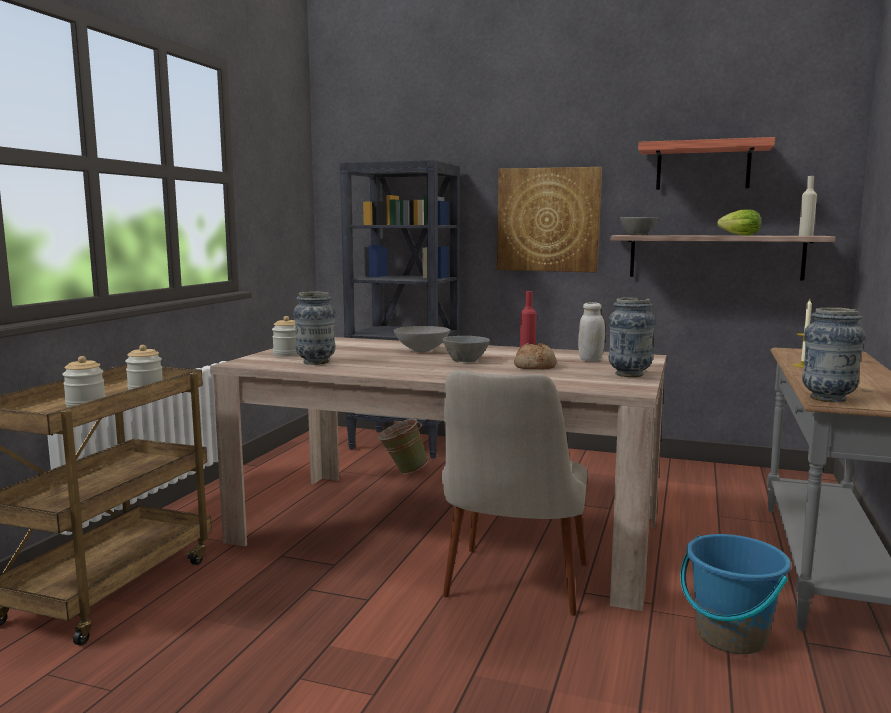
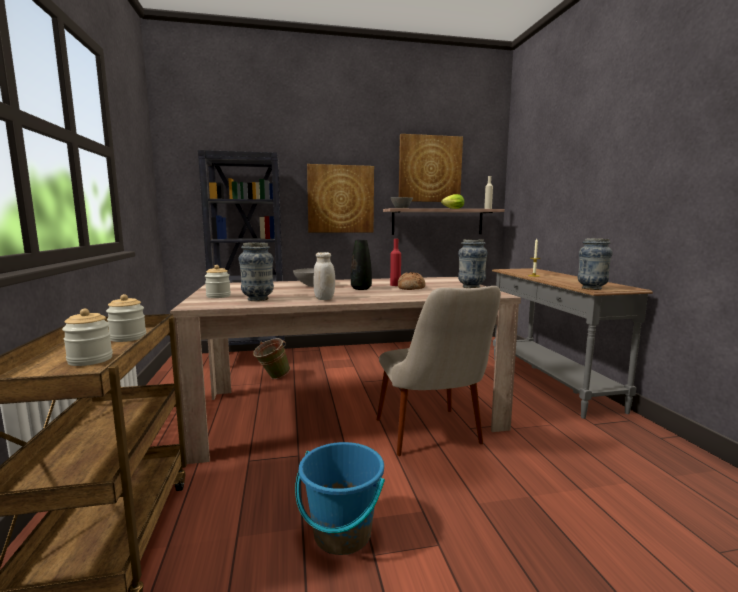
camera: 30 degrees left, 0 degrees up
(466, 361) = (361, 288): grey bowl -> black vase
(590, 360) = (428, 282): white jar -> white jar (324, 298)
(703, 166) = (429, 169): shelf -> picture
(730, 636) = (563, 431): blue bucket -> blue bucket (342, 534)

